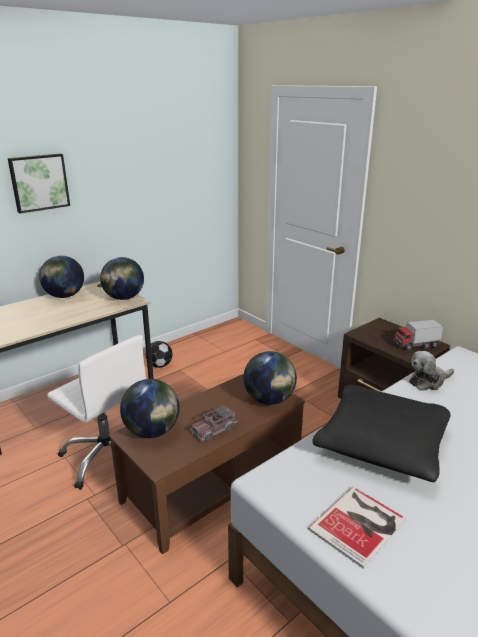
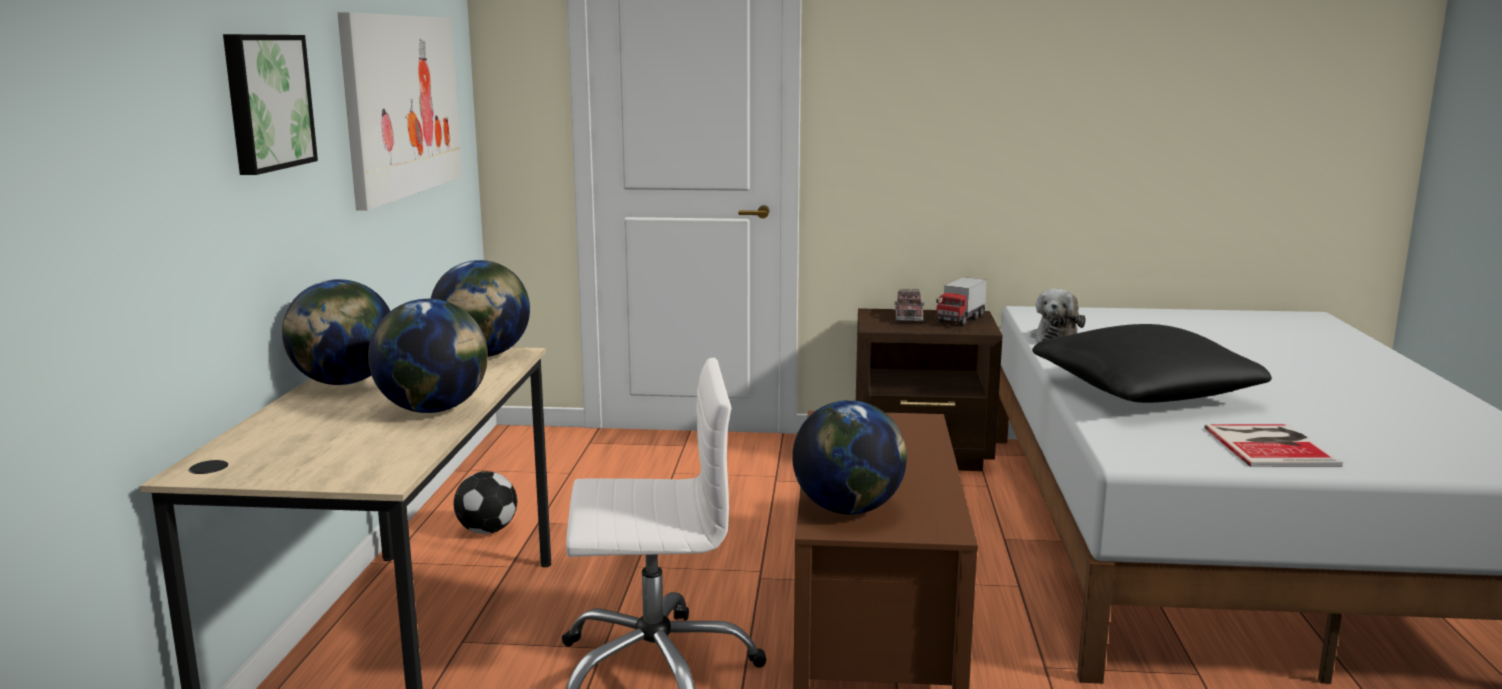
camera: 45 degrees left, 10 degrees down
(159, 176) = (402, 105): none -> picture
(214, 430) = (917, 475): toy truck -> toy truck (908, 317)
(269, 400) = (905, 427): globe -> globe (434, 409)

